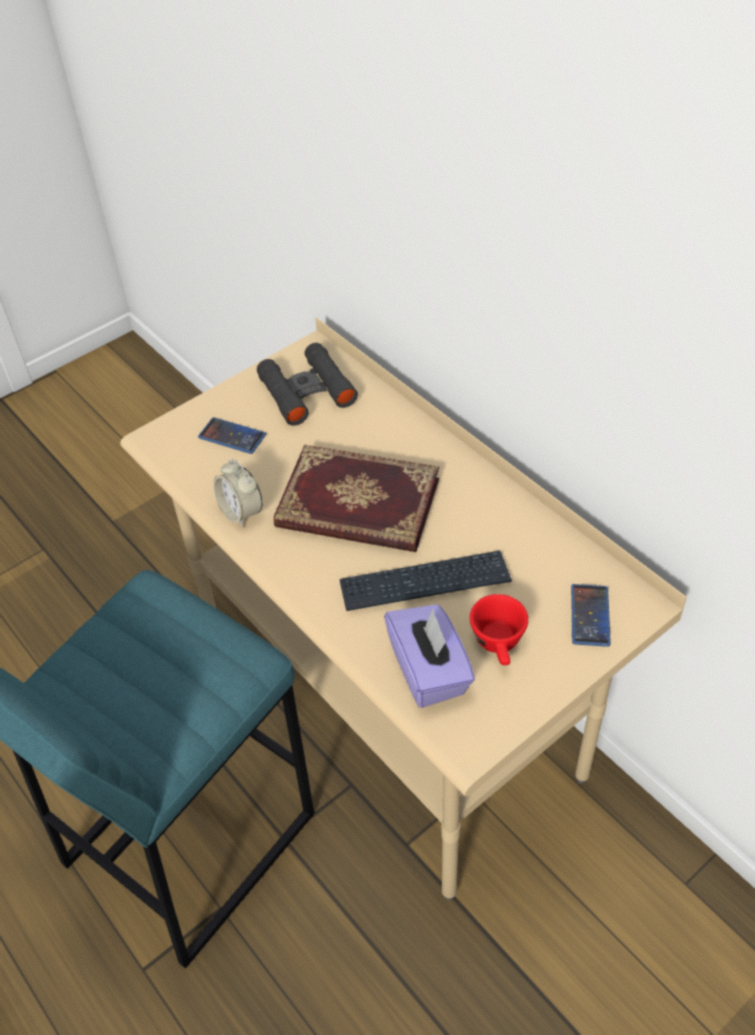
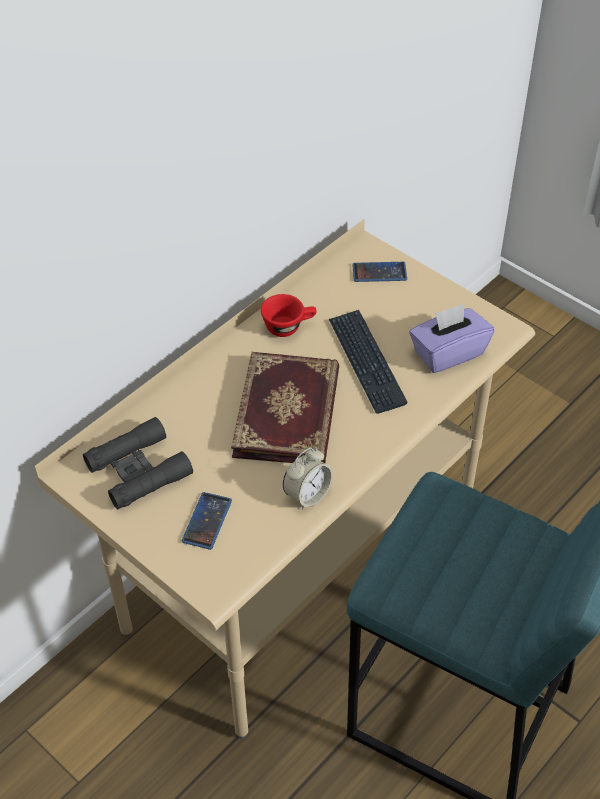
camera: 100 degrees left, 0 degrees up
(499, 645) = (416, 317): red cup -> red cup (289, 326)

